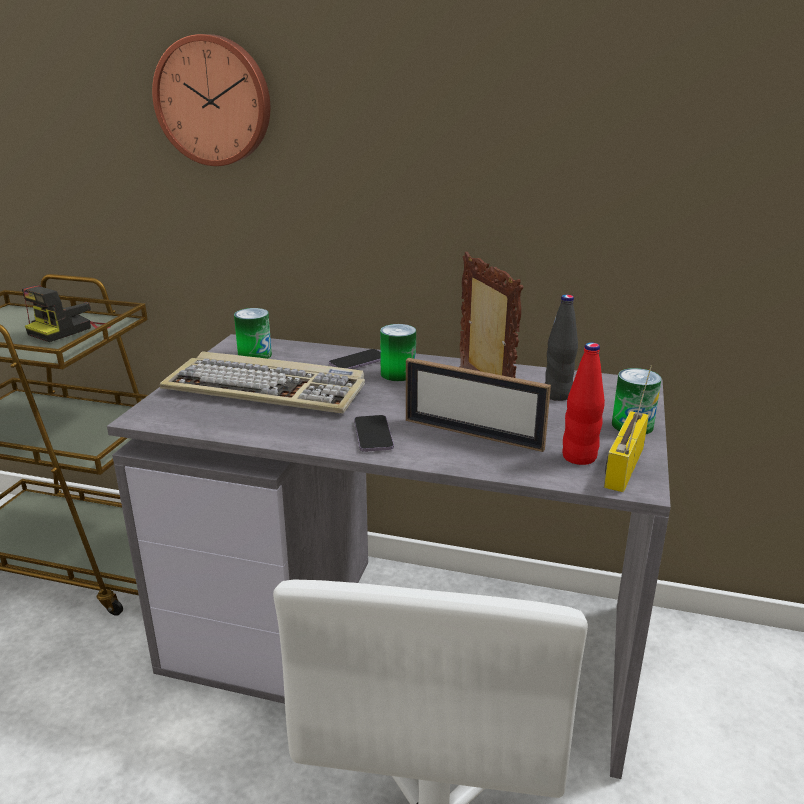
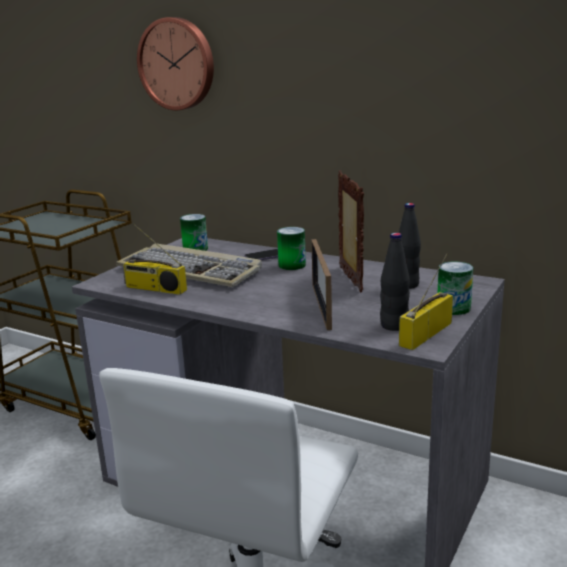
camera: 15 degrees right, 5 degrees down
(69, 330) = (75, 227): camera -> none
(232, 422) = (154, 289): none -> radio
(373, 435) = (247, 302): phone -> none
(472, 434) = (321, 306): picture frame -> picture frame turned 45 degrees clockwise
(579, 457) = (394, 326): red bottle -> black bottle

